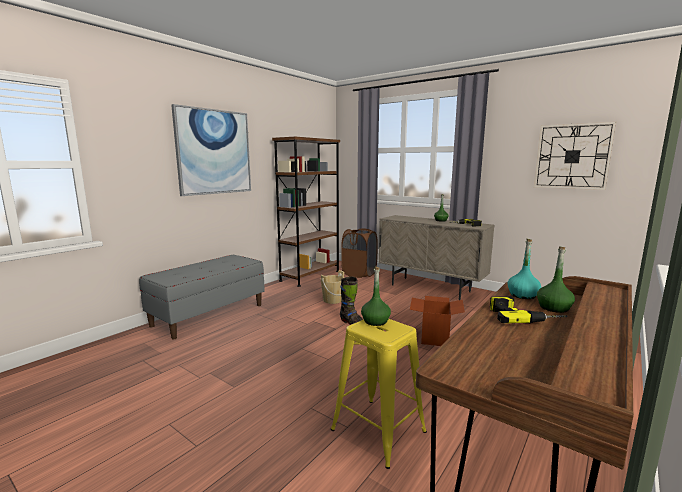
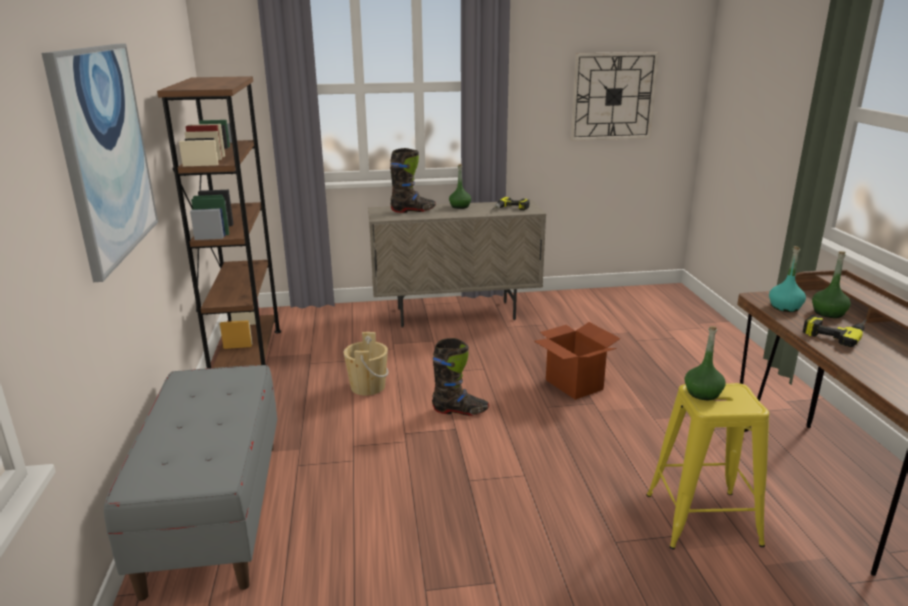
camera: 45 degrees left, 10 degrees up
(359, 273) = (320, 324): brown laundry basket -> none
(412, 218) = (413, 210): none -> black boot

